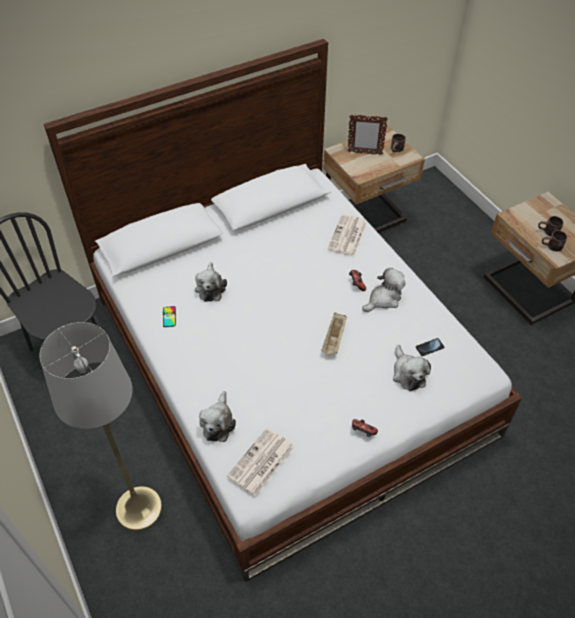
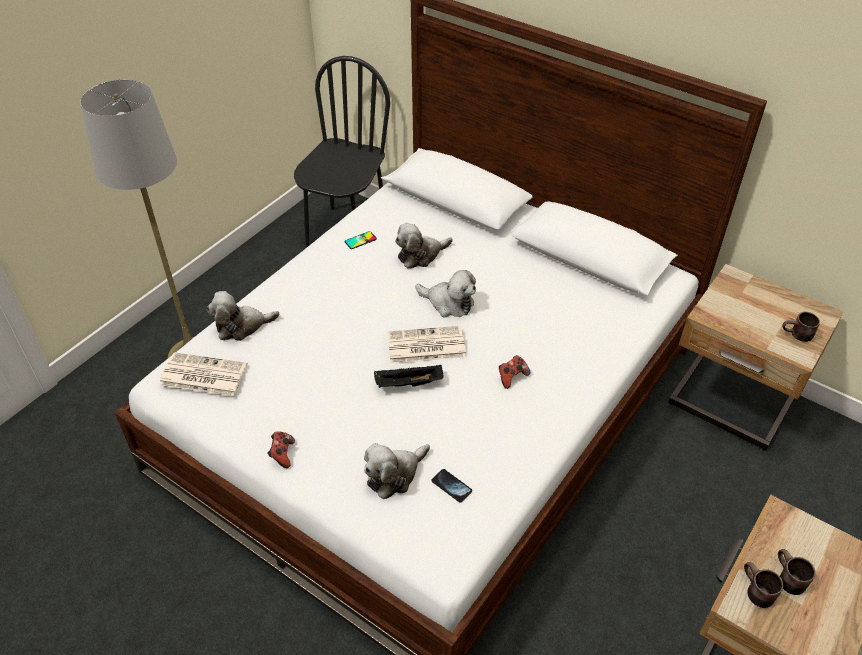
camera: 65 degrees right, 5 degrees down
(334, 339) = (408, 384): beige tray -> black tray
(347, 236) = (590, 342): newspaper -> newspaper (425, 346)
(364, 153) = (756, 304): picture frame -> none
(384, 299) = (505, 412): plush toy -> plush toy (448, 303)

